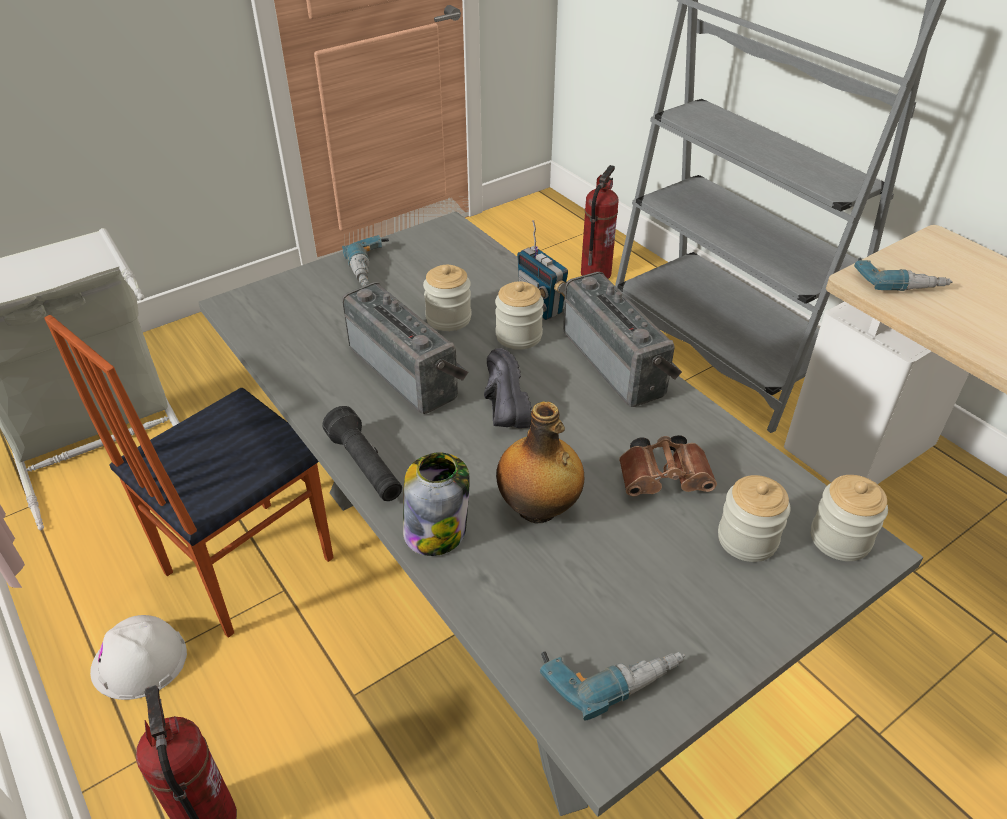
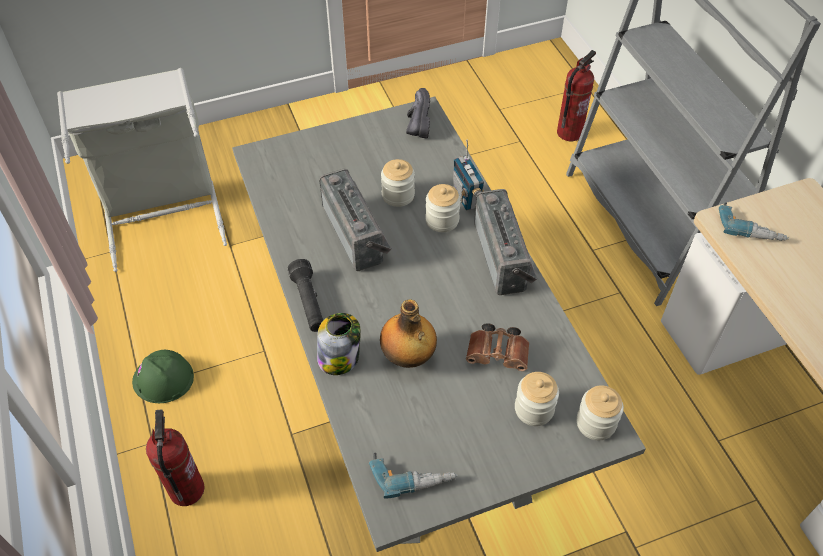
camera: 15 degrees right, 10 degrees up
(139, 661) = (163, 379): white hard hat -> green hard hat
(246, 565) = (243, 327): chair -> none
(373, 269) = (358, 141): power drill -> none
(499, 403) = (410, 273): black shoe -> black shoe (416, 121)

